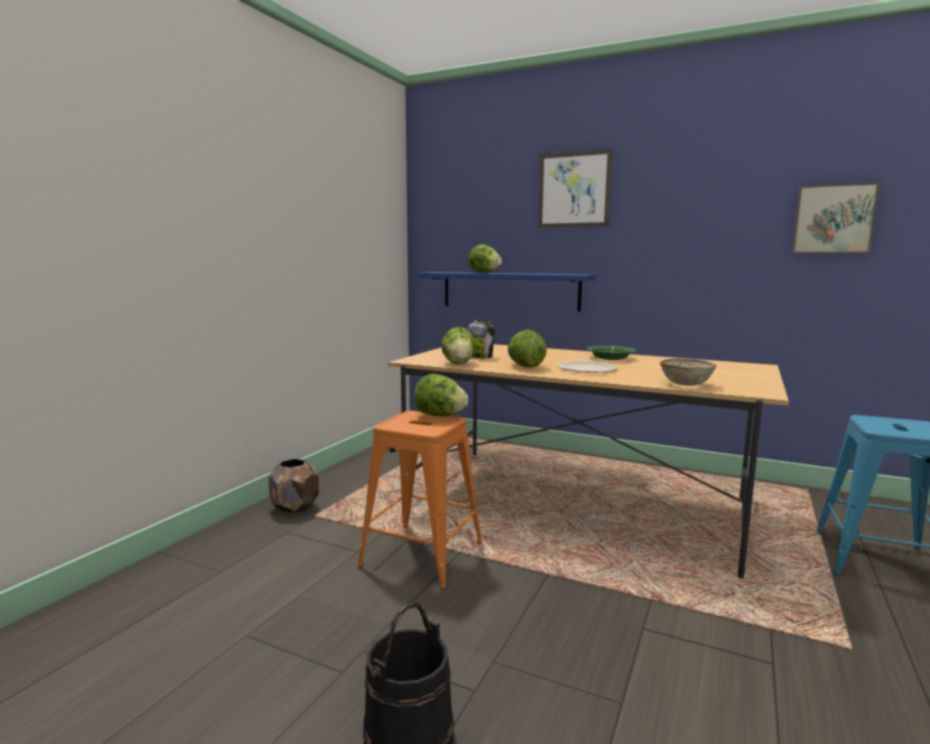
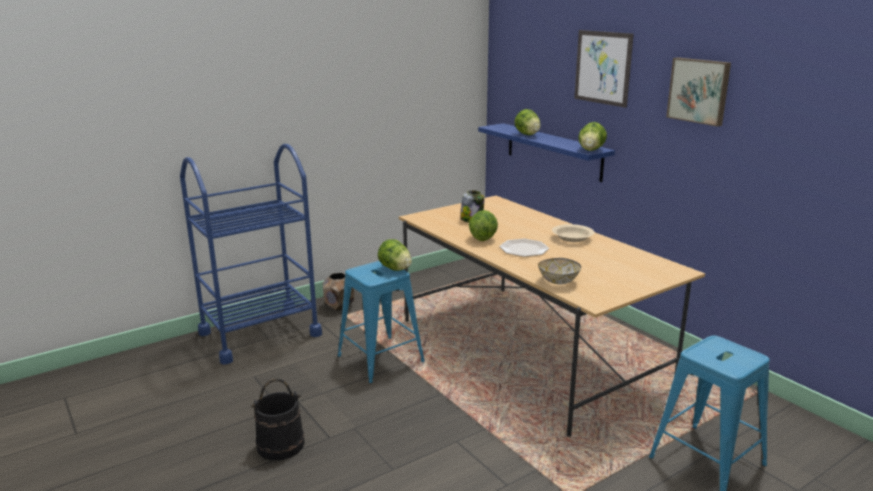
camera: 30 degrees right, 10 degrees up
(201, 569) = (260, 334): none -> blue cart
(423, 555) = (381, 359): orange stool -> blue stool
(459, 364) = (441, 227): lettuce -> lettuce (591, 150)
(610, 358) = (572, 238): green bowl -> beige bowl
(833, 219) = (807, 136): picture -> picture (699, 90)

